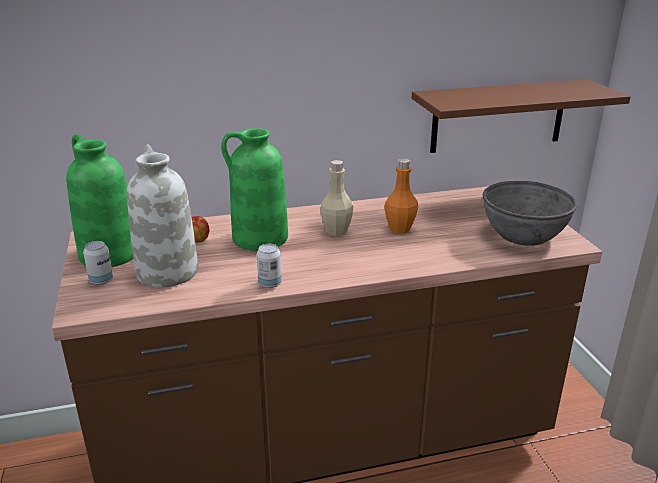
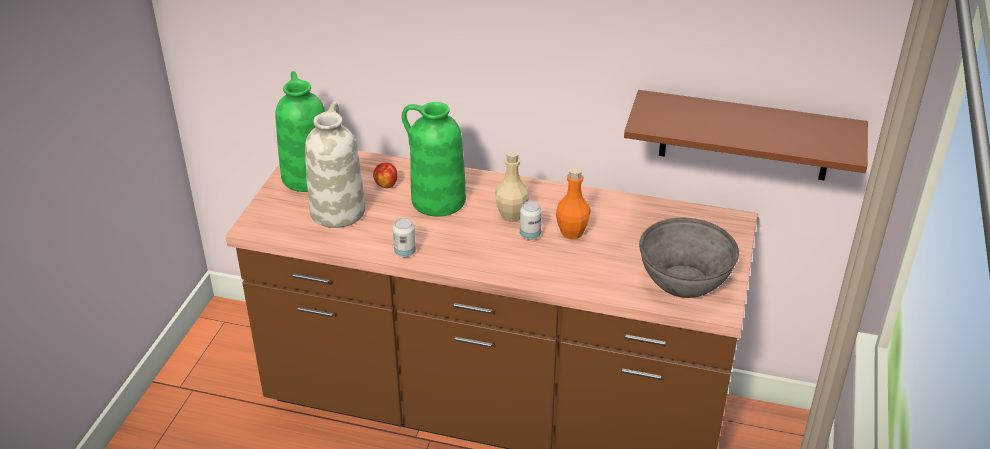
camera: 30 degrees right, 10 degrees up
(101, 280) = (284, 203): can -> can (530, 235)

